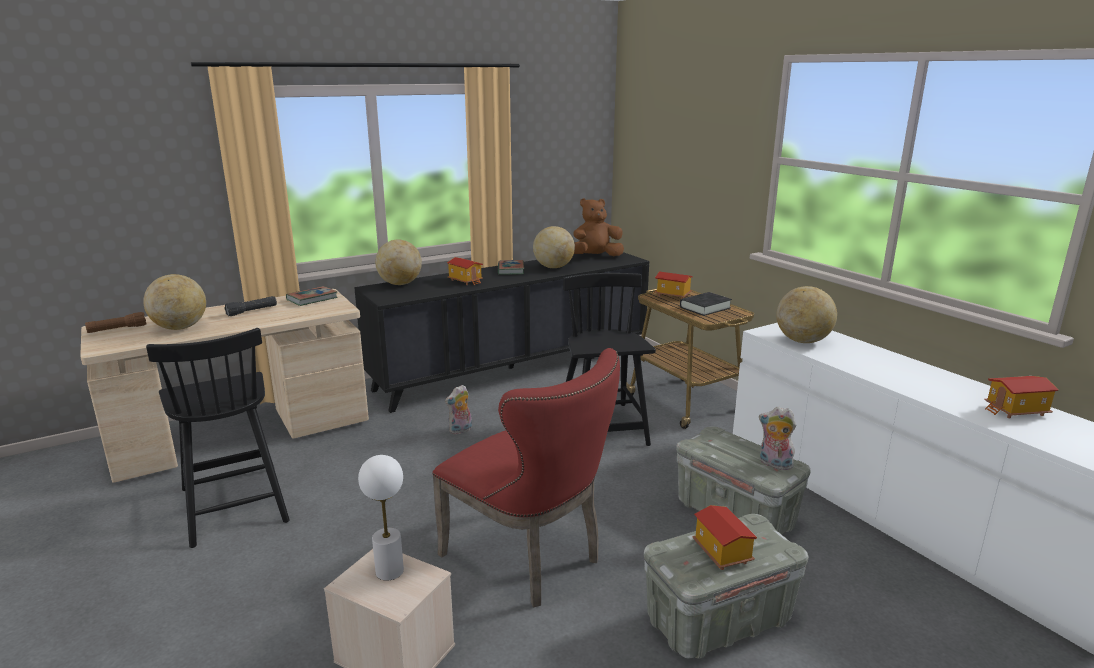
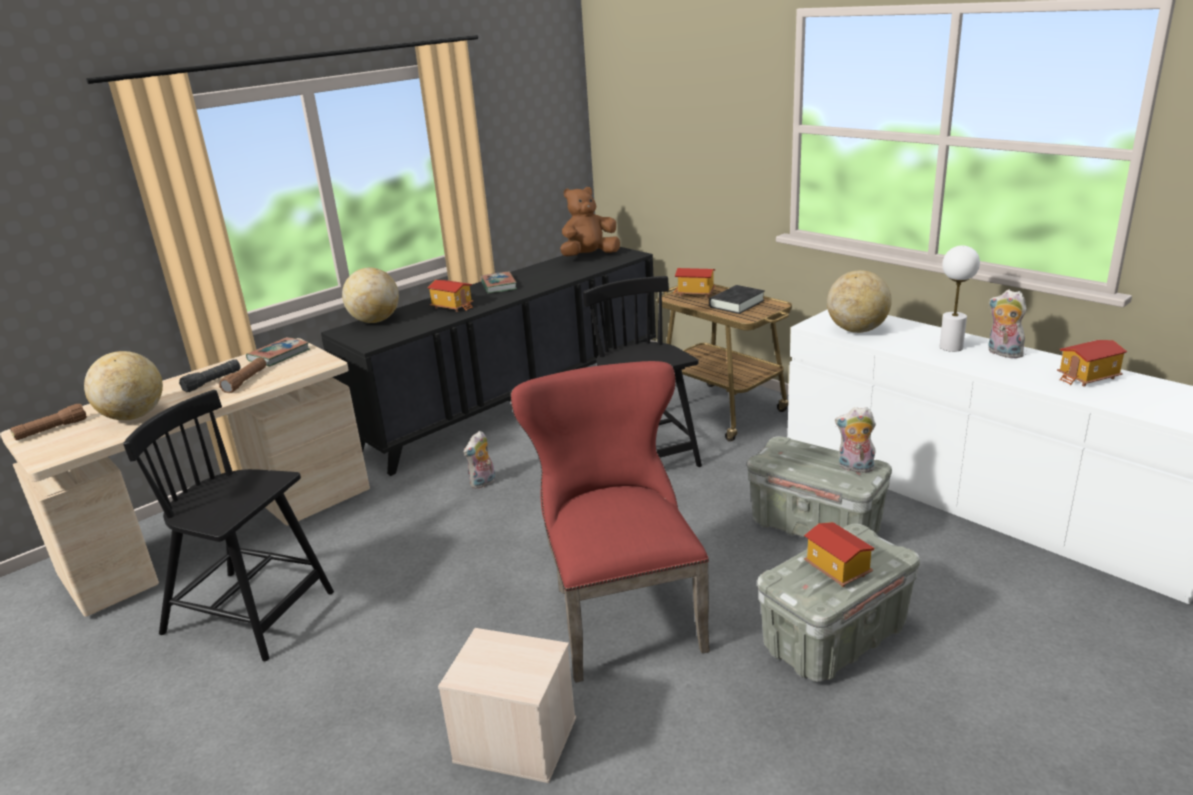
camera: 10 degrees left, 5 degrees up
(234, 503) = (251, 614): black chair -> black chair turned 150 degrees clockwise
(276, 314) = (246, 381): none -> brown flashlight
(390, 571) = (502, 654): white table lamp -> white table lamp (951, 347)
(530, 559) = (619, 613): red chair -> red chair turned 135 degrees counterclockwise
(553, 267) = (547, 276): globe -> none
(935, 378) = (1002, 353): none -> plush toy

